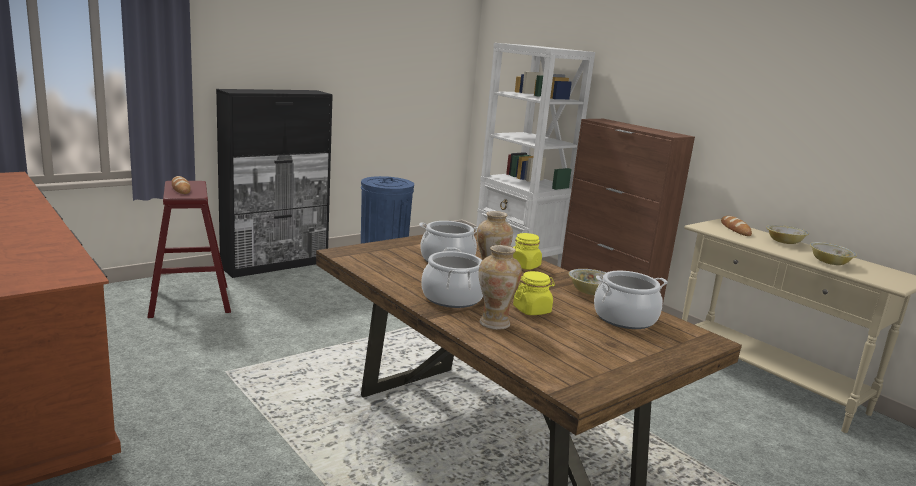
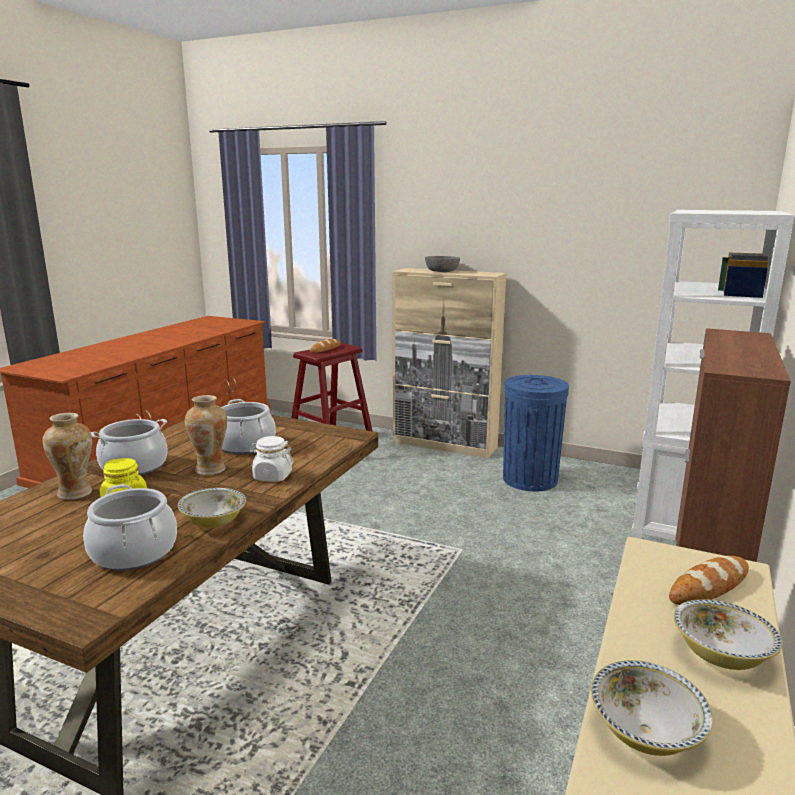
camera: 65 degrees right, 0 degrees up
(269, 91) = (442, 271): none -> grey bowl
(276, 264) = (445, 444): black cabinet -> beige cabinet
(524, 266) = (272, 476): yellow jar -> white jar

